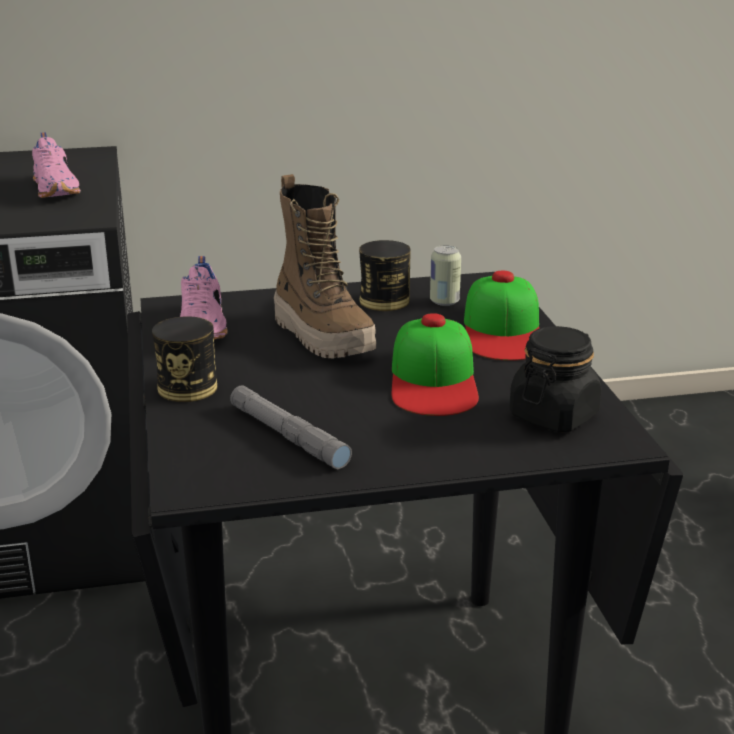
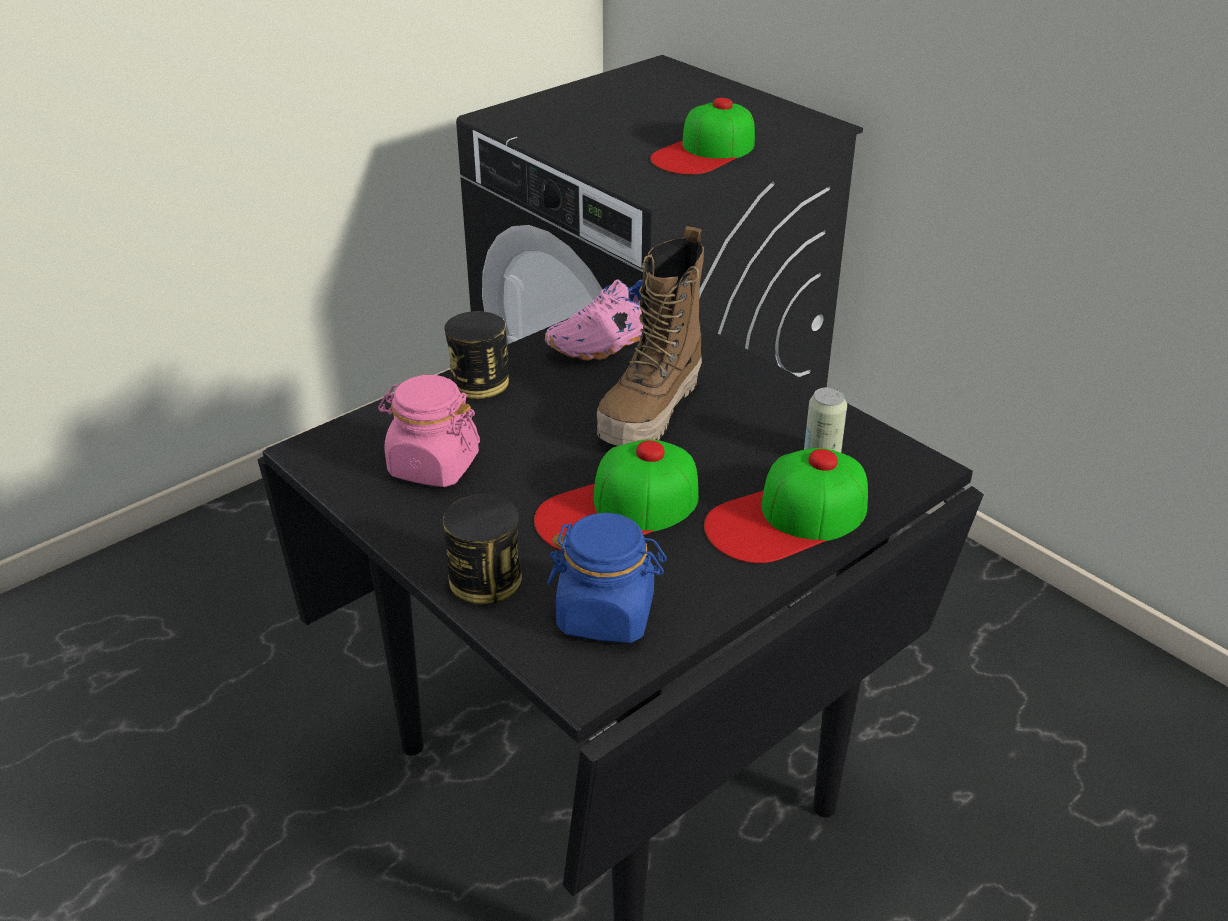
camera: 60 degrees right, 10 degrees up
(57, 189) = (704, 152): pink shoe -> cap
(288, 436) = (433, 466): grey flashlight -> pink jar
(384, 301) = (778, 417): can -> can (485, 580)
(553, 415) = (606, 615): black jar -> blue jar

